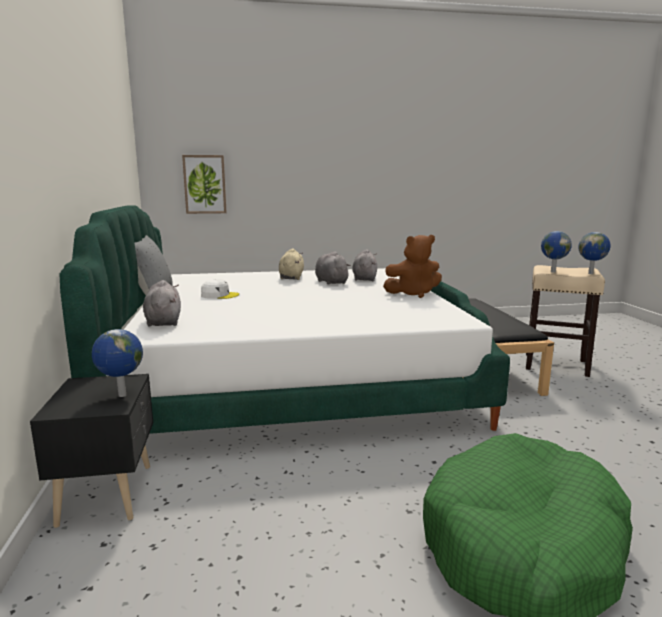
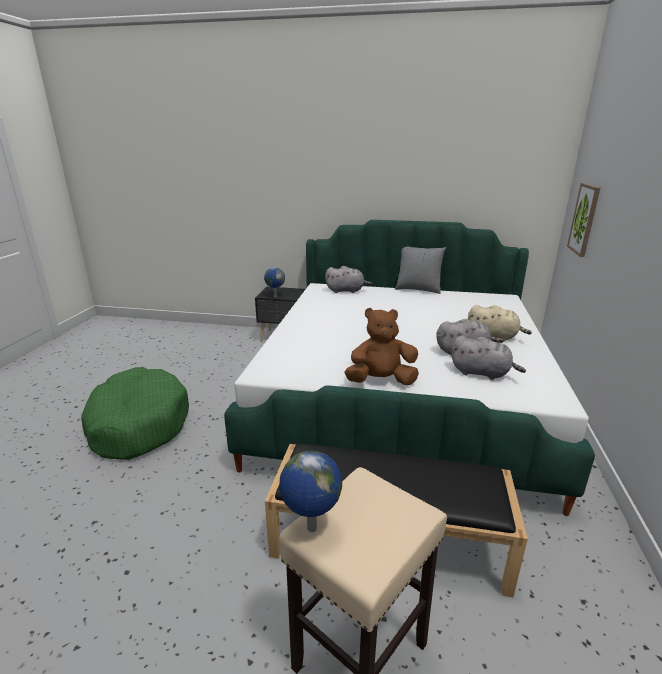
camera: 110 degrees right, 10 degrees up
(219, 295) = (415, 305): white cap -> none
(413, 294) = (381, 381): brown plush toy -> brown plush toy turned 75 degrees clockwise
(552, 272) = (353, 485): globe -> none

